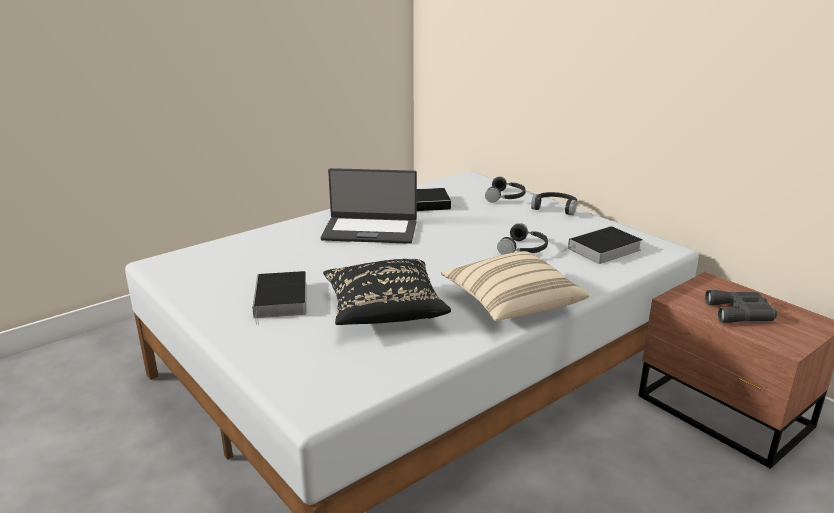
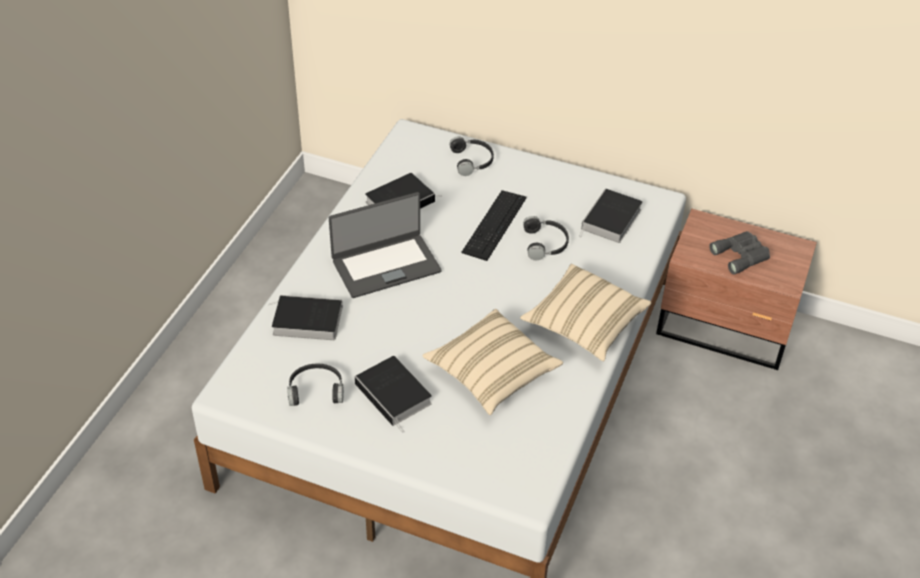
camera: 30 degrees left, 20 degrees up
(269, 243) = (305, 321): none -> book
(384, 311) = (491, 373): black pillow -> beige pillow
(488, 230) = (494, 224): none -> keyboard
(555, 208) = (531, 165): black headphones -> black headphones (316, 389)

